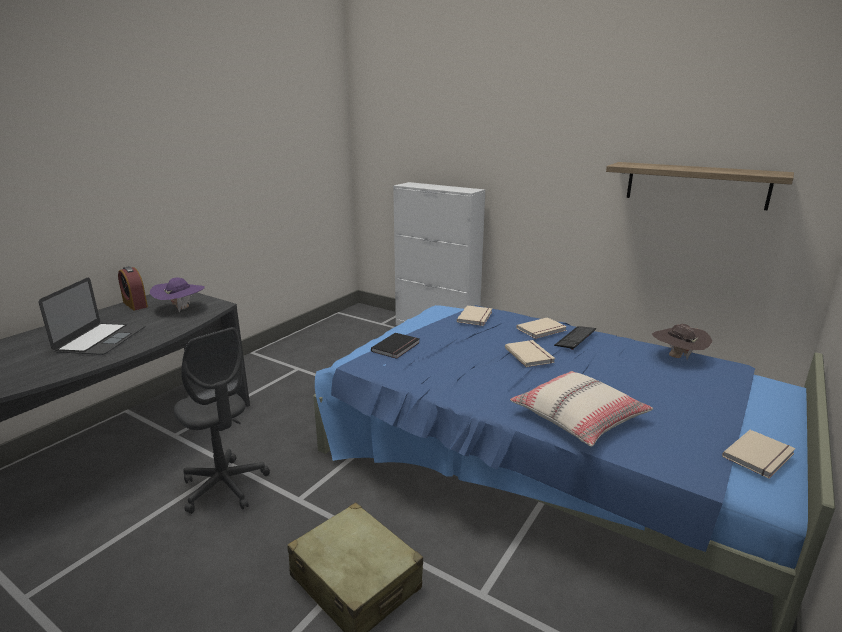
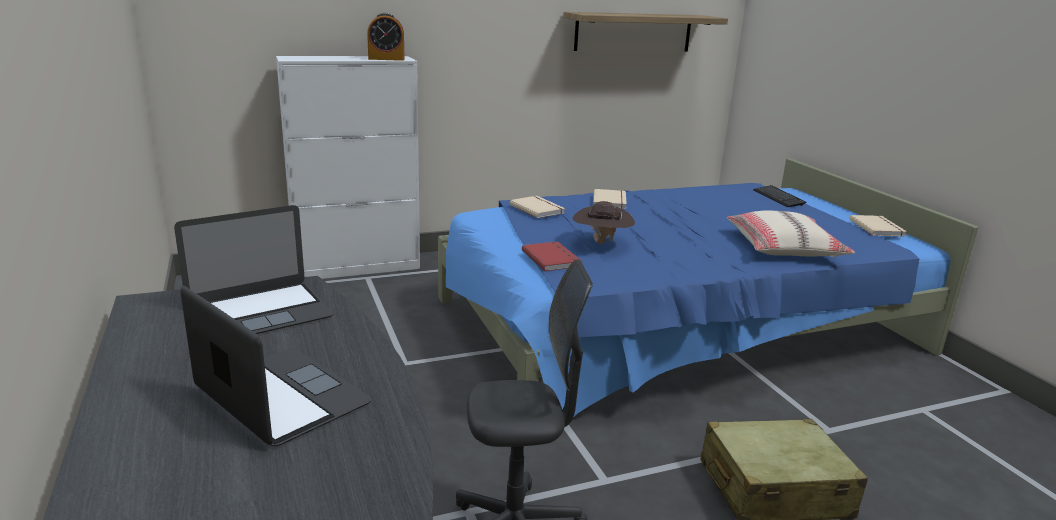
camera: 55 degrees left, 0 degrees up
(135, 304) = (145, 342): alarm clock -> alarm clock (386, 59)
(181, 309) = (260, 312): purple hat -> laptop
(397, 347) = (552, 258): black book -> red book
(530, 355) = (657, 221): beige book -> none
(575, 338) = (646, 199): keyboard -> keyboard (778, 197)
(677, 357) = (719, 191): brown hat -> brown hat (601, 243)

